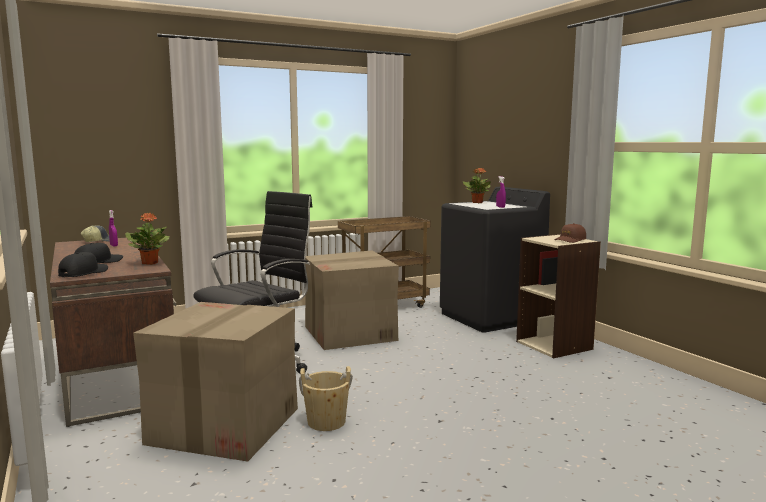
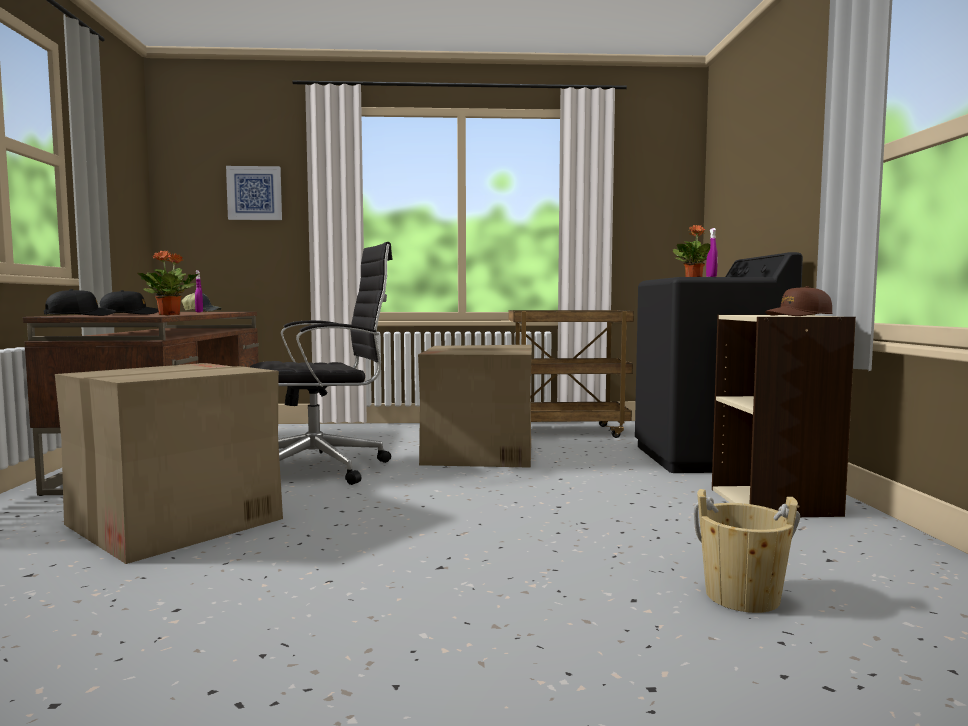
camera: 25 degrees right, 5 degrees down
(120, 129) = (254, 193): none -> picture
(326, 422) = (289, 539): beige bucket -> beige bucket (742, 596)

